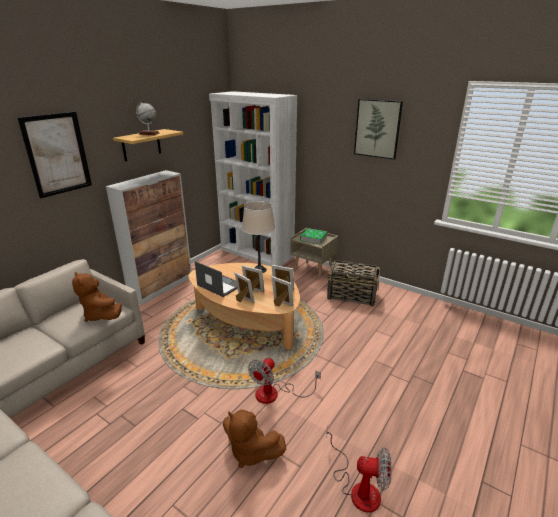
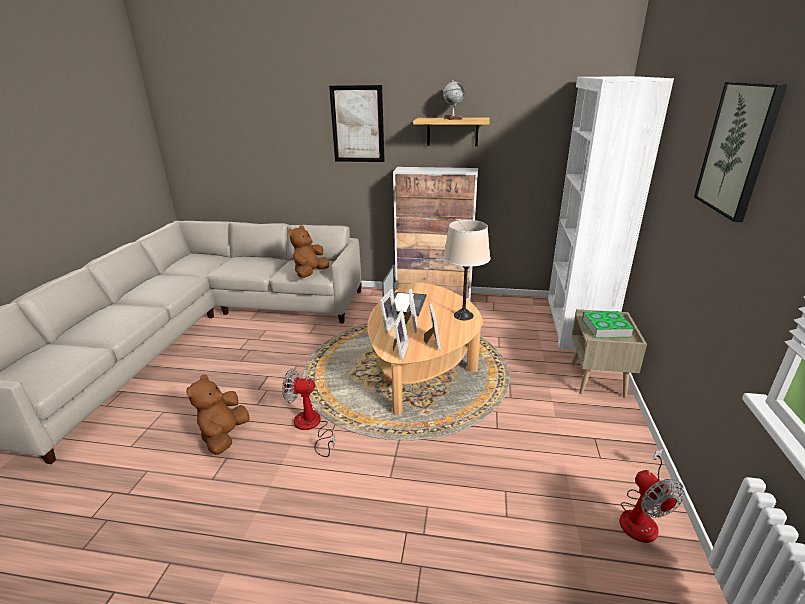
camera: 65 degrees right, 0 degrees up
(352, 296) = (576, 439): basket -> none
(358, 487) = (188, 539): fan -> fan (641, 517)

